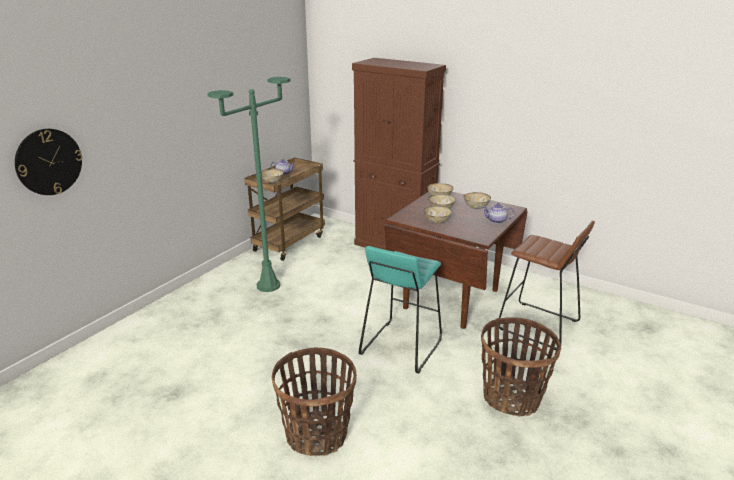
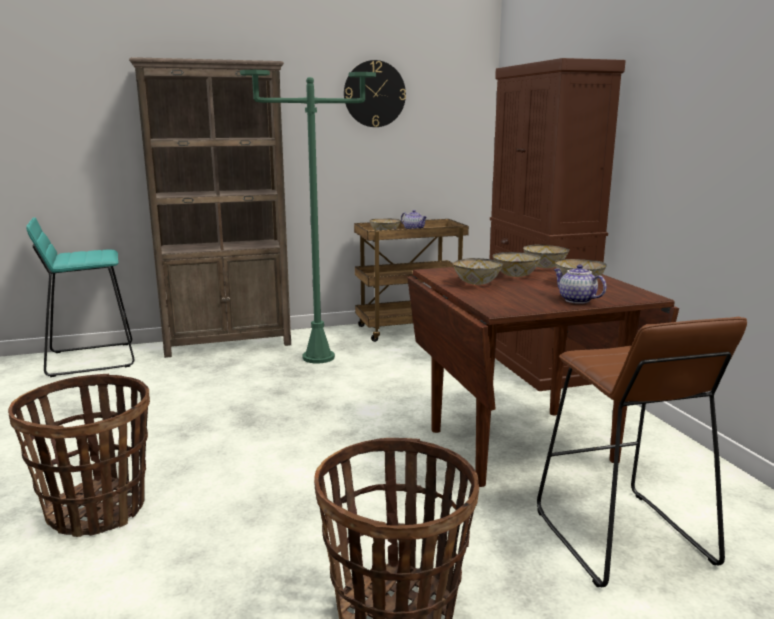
camera: 40 degrees right, 10 degrees down
(49, 162) = (86, 134): wall clock -> wall clock (374, 94)
(185, 298) = (228, 343): none -> brown bookcase
(400, 347) = (351, 468): turquoise stool -> turquoise stool (90, 359)

